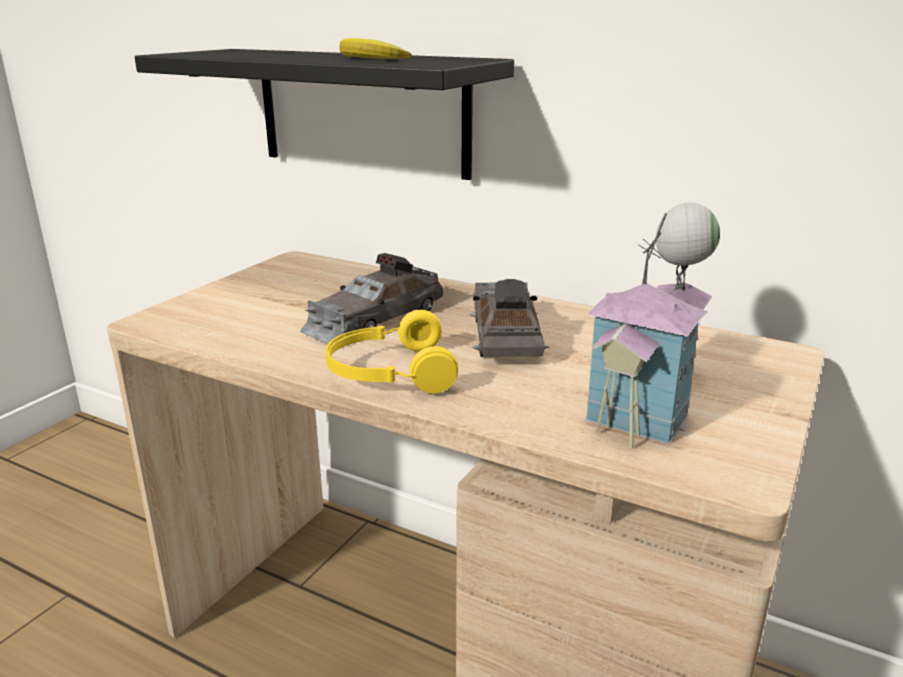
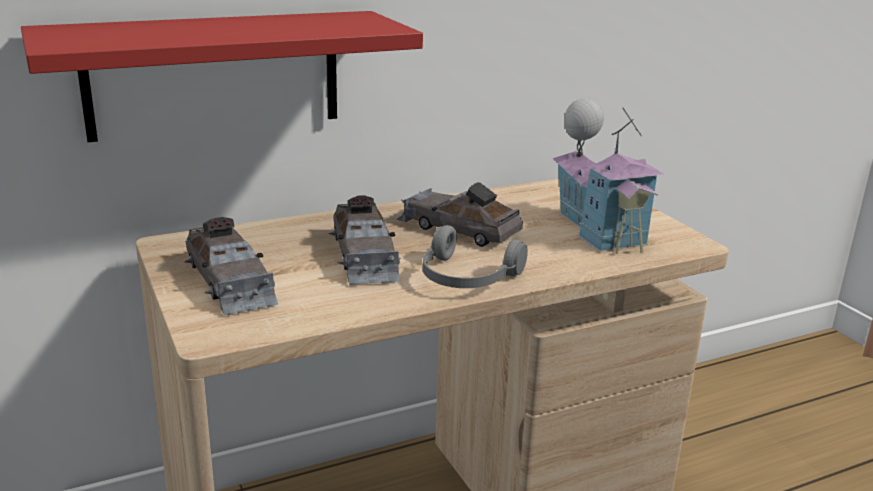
camera: 55 degrees left, 0 degrees up
(254, 295) = (230, 281): none -> grey toy car
(361, 111) = (214, 74): black shelf -> red shelf
(369, 58) = (288, 25): banana -> none
(389, 372) = (466, 278): yellow headphones -> grey headphones

